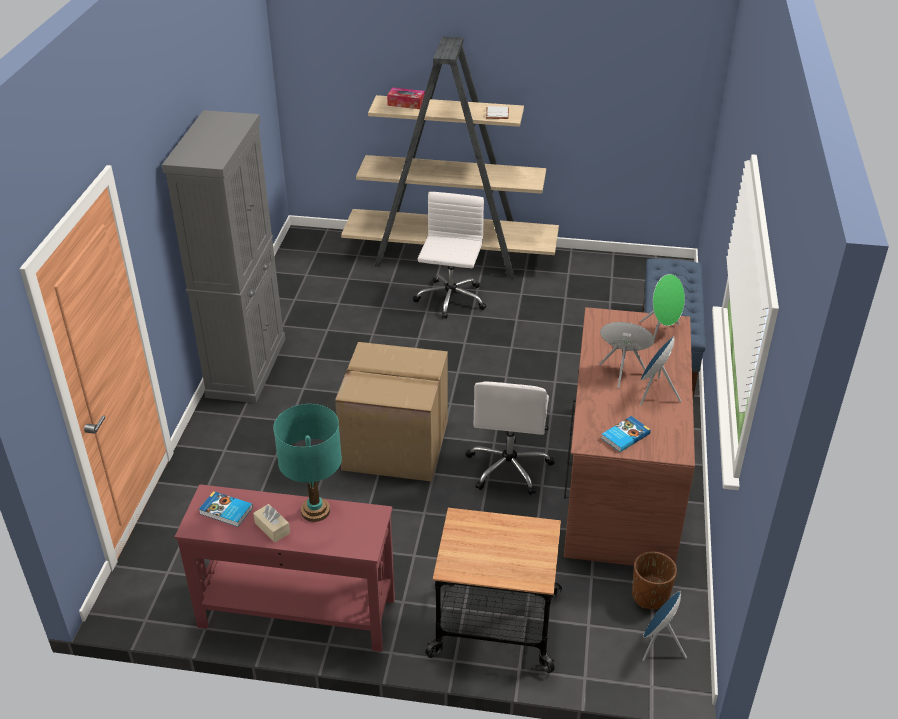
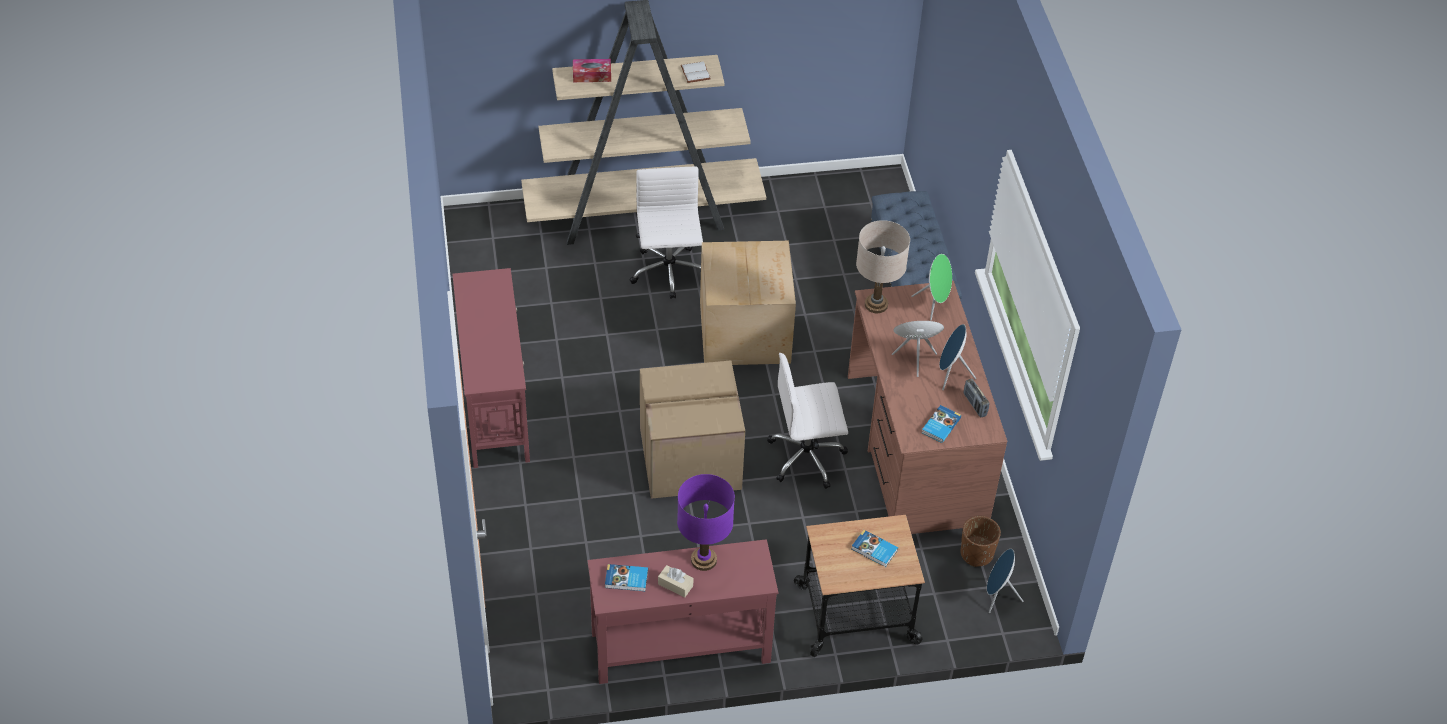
camera: 20 degrees left, 10 degrees up
(246, 367) = (495, 404): grey cabinet -> red console table
(315, 511) = (704, 560): turquoise table lamp -> purple table lamp
(498, 354) = (746, 331): none -> cardboard box
(509, 467) = (807, 457): white office chair -> white office chair turned 90 degrees clockwise
(510, 548) = (874, 550): none -> book
(601, 322) = (876, 305): none -> beige table lamp
(670, 425) = (974, 405): none -> radio

